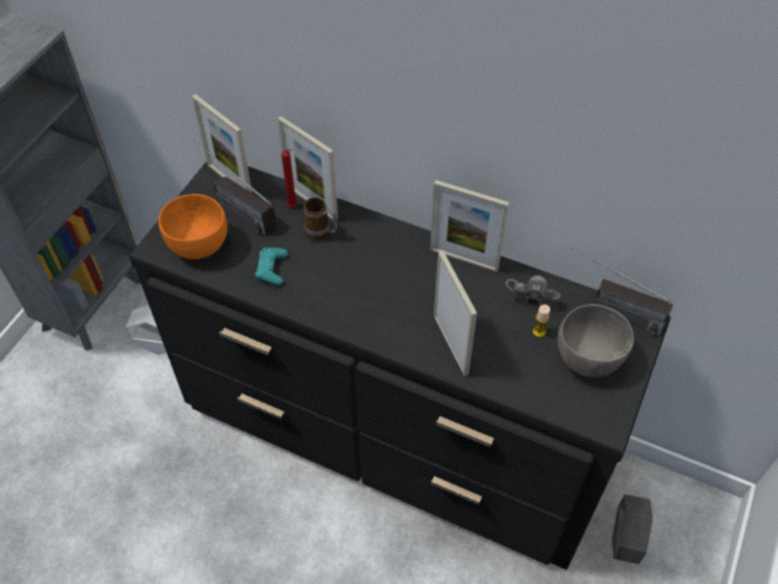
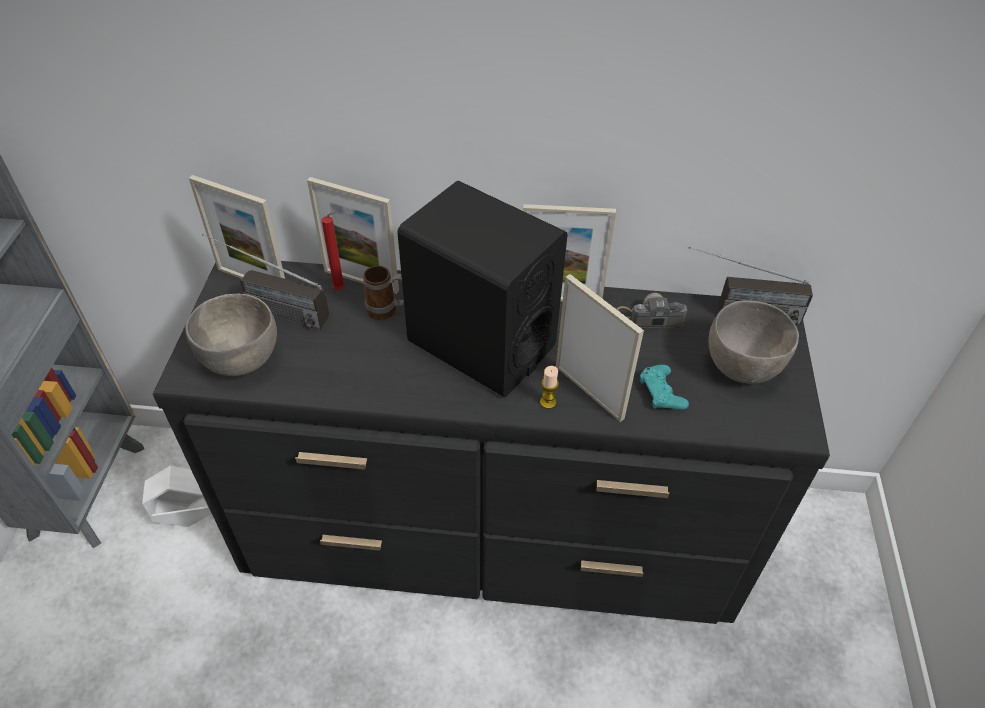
camera: 20 degrees left, 5 degrees down
(199, 246) = (242, 360): orange bowl -> grey bowl
(272, 269) = (343, 363): turquoise game controller -> turquoise game controller (661, 392)
(383, 281) = (480, 343): none -> black speaker
(539, 331) = (676, 352): candle -> candle (548, 402)
(624, 541) = (776, 573): grey planter -> none

